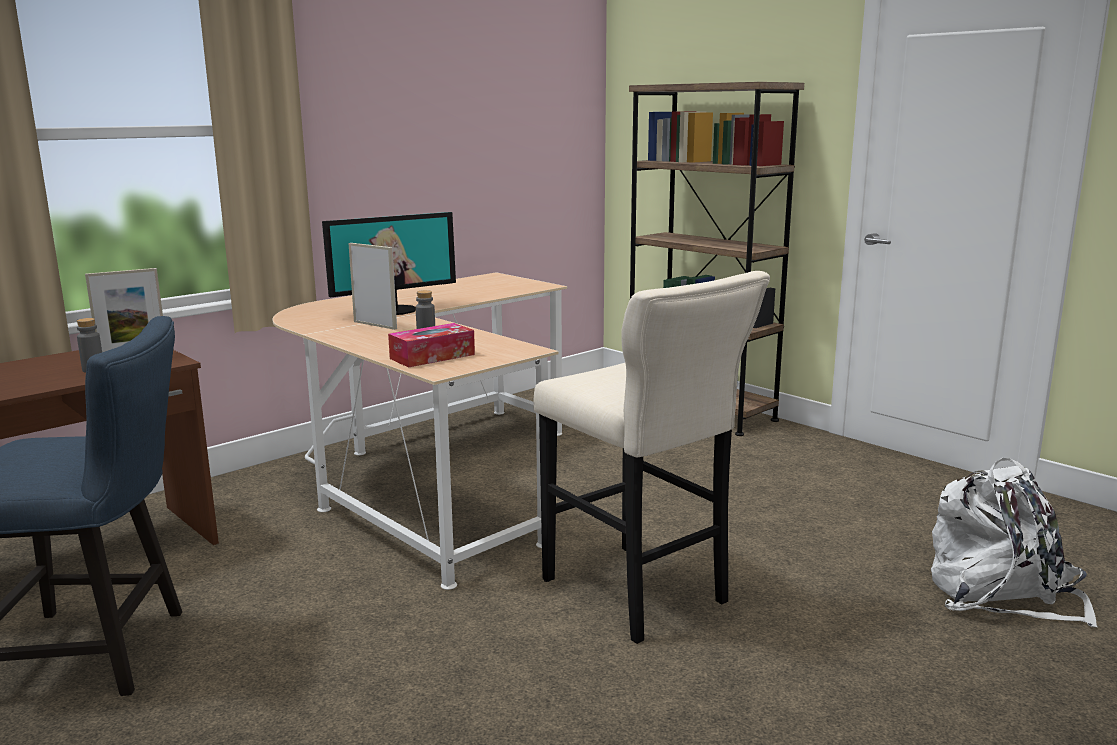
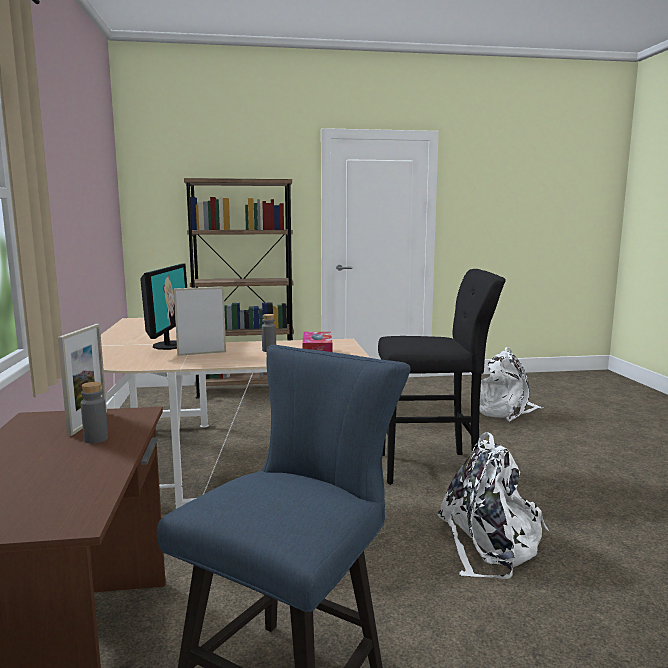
camera: 55 degrees left, 5 degrees down
(449, 696) = (489, 544): none -> white backpack
(639, 595) = (433, 468): beige stool -> black stool

